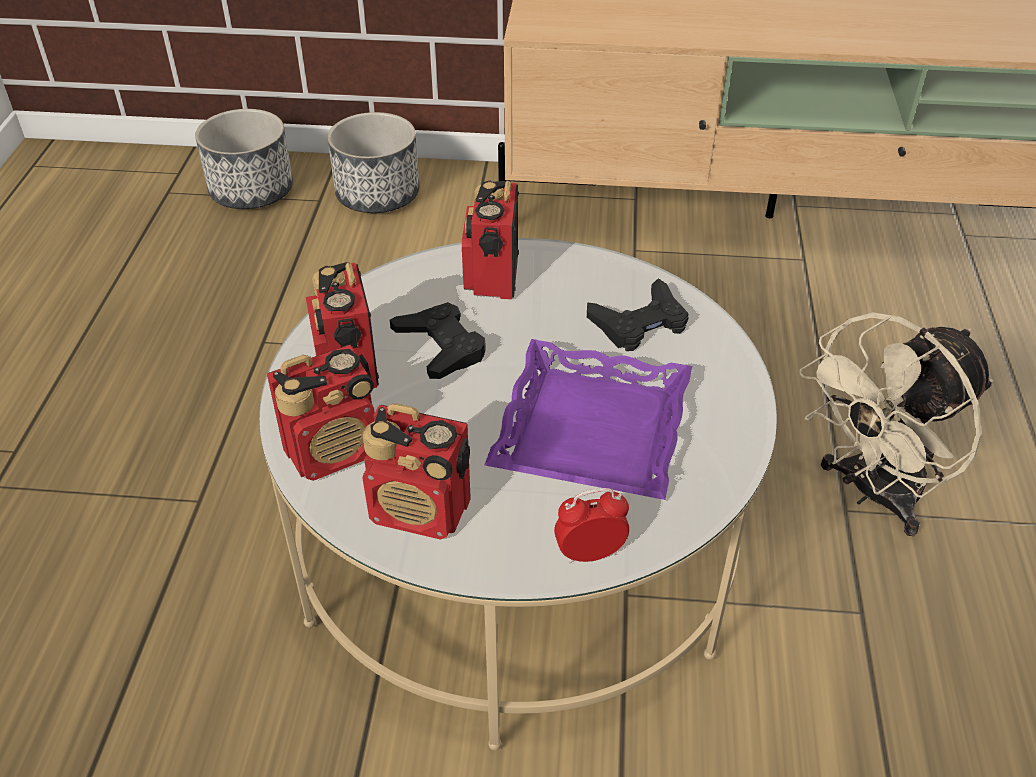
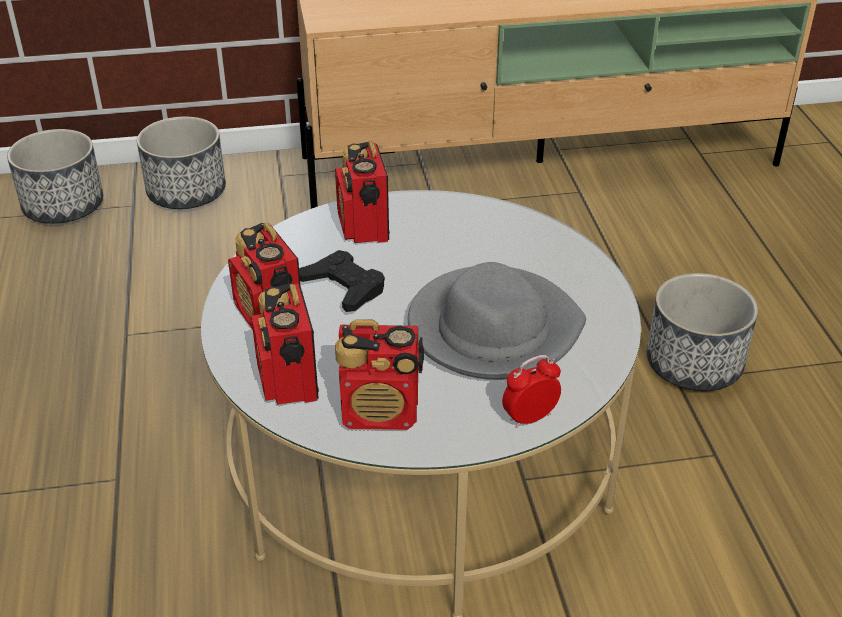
camera: 15 degrees left, 5 degrees down
(334, 451) = (288, 381): radio -> radio turned 120 degrees clockwise
(590, 430) = (493, 328): purple tray -> grey hat
(639, 323) = (500, 243): black game controller -> none
(872, 494) = (694, 364): beige fan -> planter

